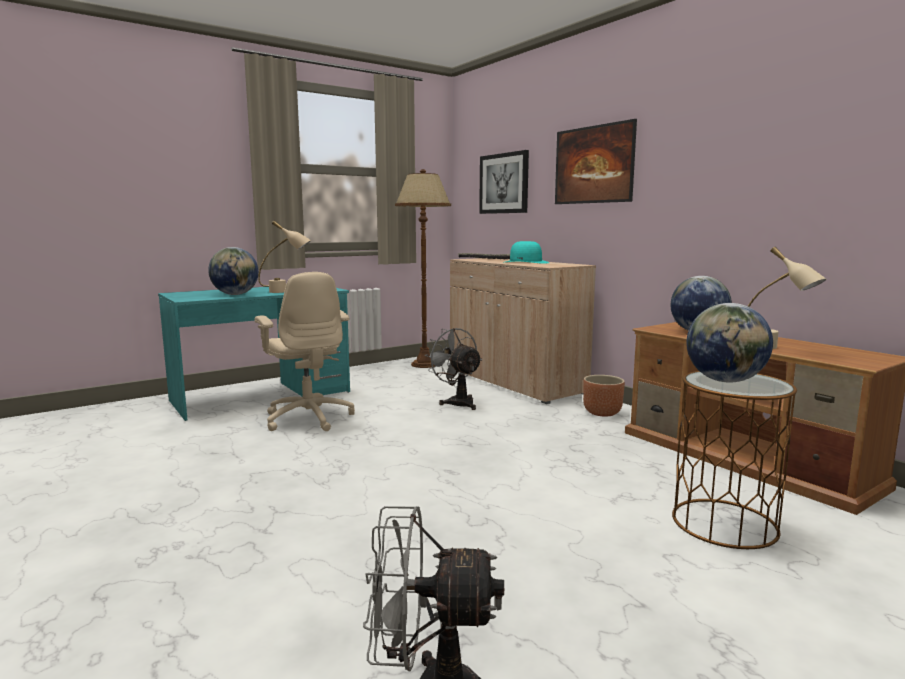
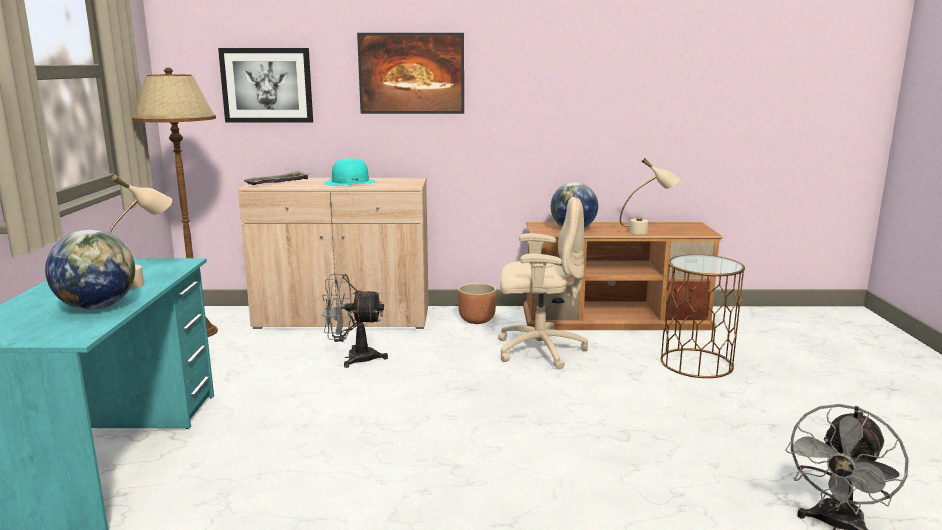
camera: 55 degrees left, 5 degrees up
(308, 418) = (261, 444): beige office chair -> beige office chair (538, 350)
(725, 381) = (701, 265): globe -> none

